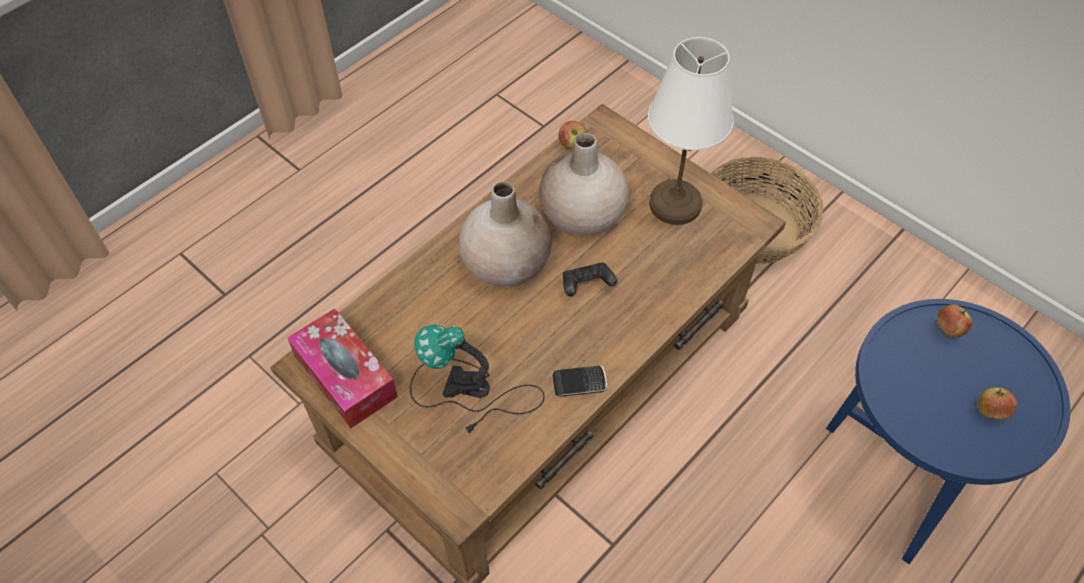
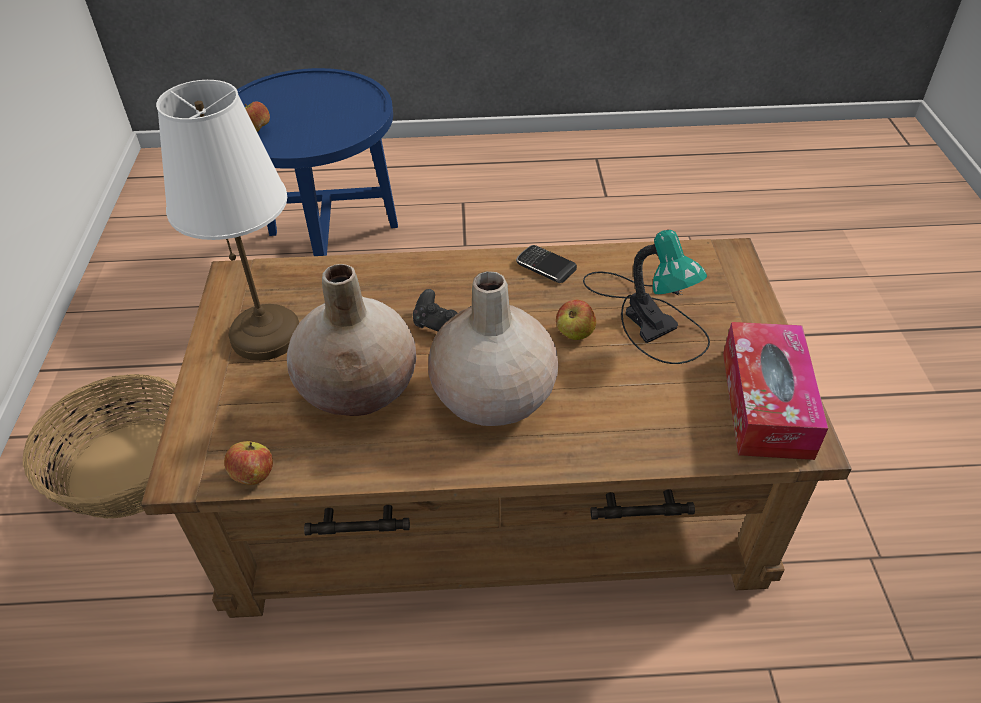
camera: 135 degrees left, 10 degrees down
(990, 411) = (313, 95): apple -> apple (575, 333)

